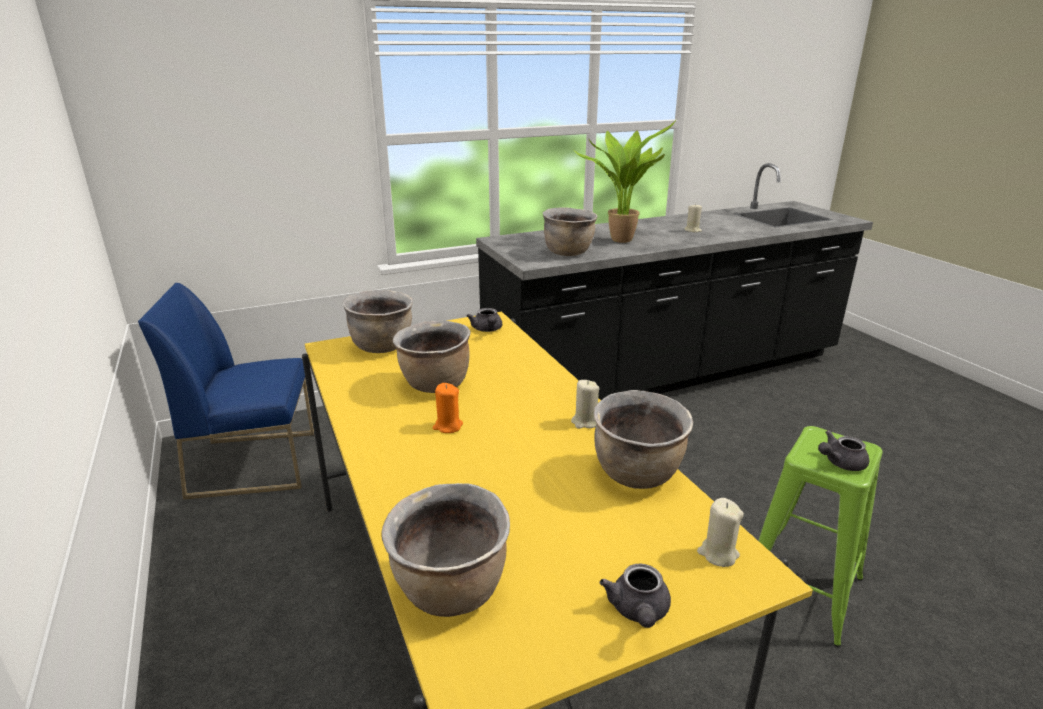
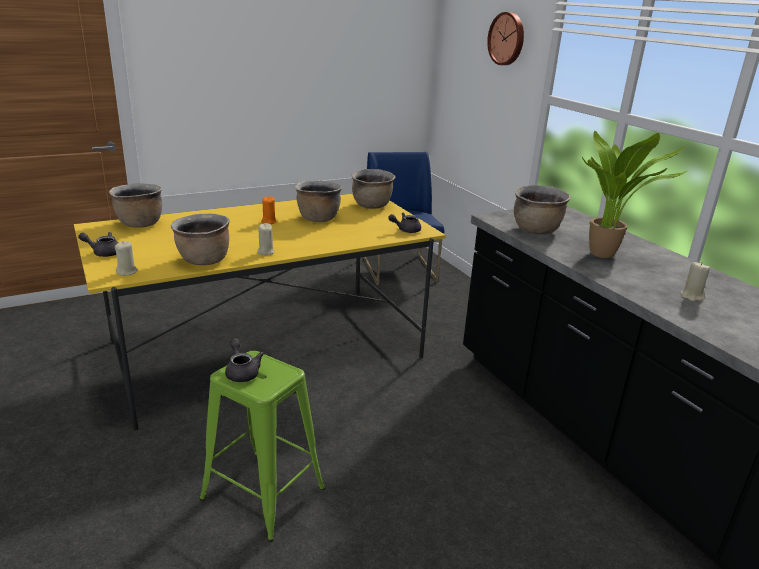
camera: 85 degrees right, 0 degrees up
(278, 75) = (507, 39): none -> wall clock

